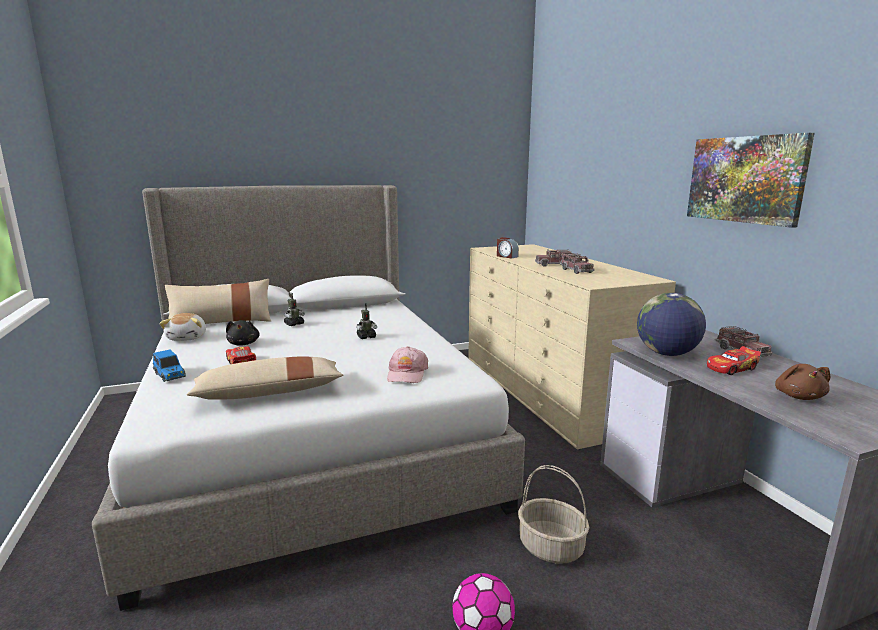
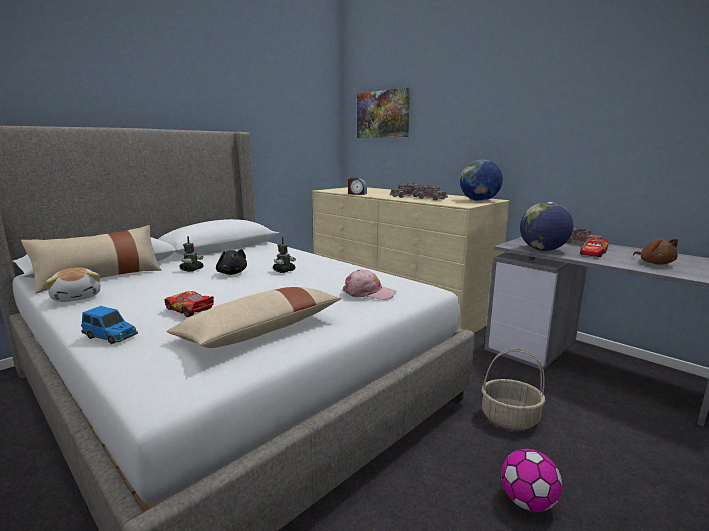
camera: 25 degrees left, 0 degrees up
(244, 344) = (161, 293): black plush toy -> black plush toy (232, 273)
(407, 373) = (368, 293): pink cap -> pink cap turned 60 degrees counterclockwise
(630, 279) = (479, 200): none -> globe
(745, 179) = (565, 118): picture -> picture (383, 114)

